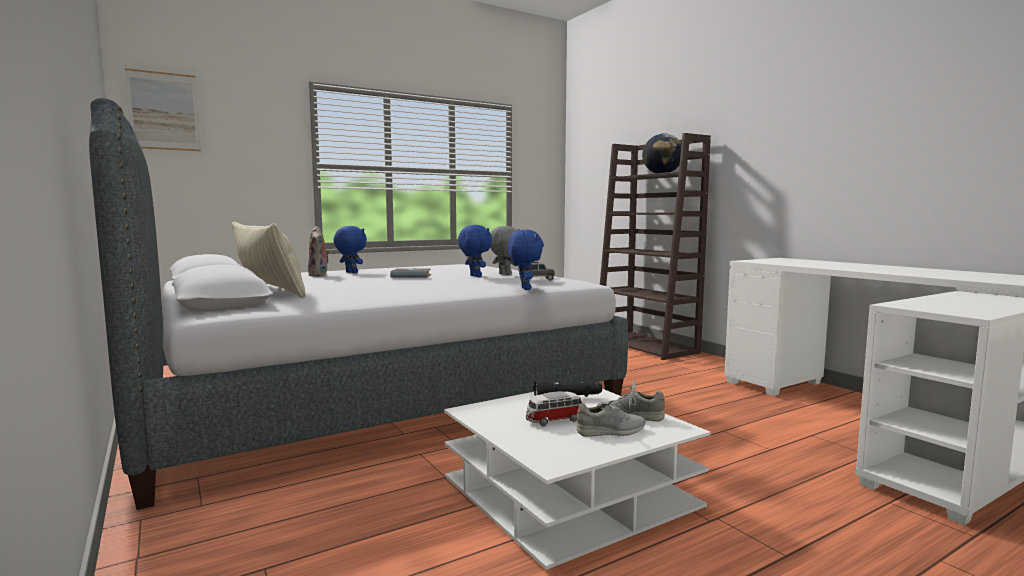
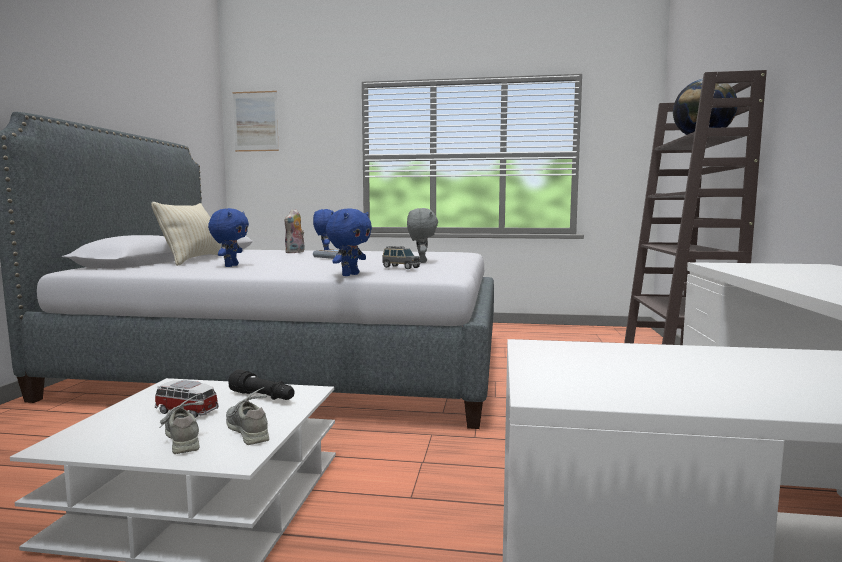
camera: 40 degrees right, 0 degrees up
(474, 276) = (375, 261): blue plush toy -> blue plush toy (230, 266)
(611, 431) = (183, 437): grey shoe -> grey shoe turned 150 degrees counterclockwise

